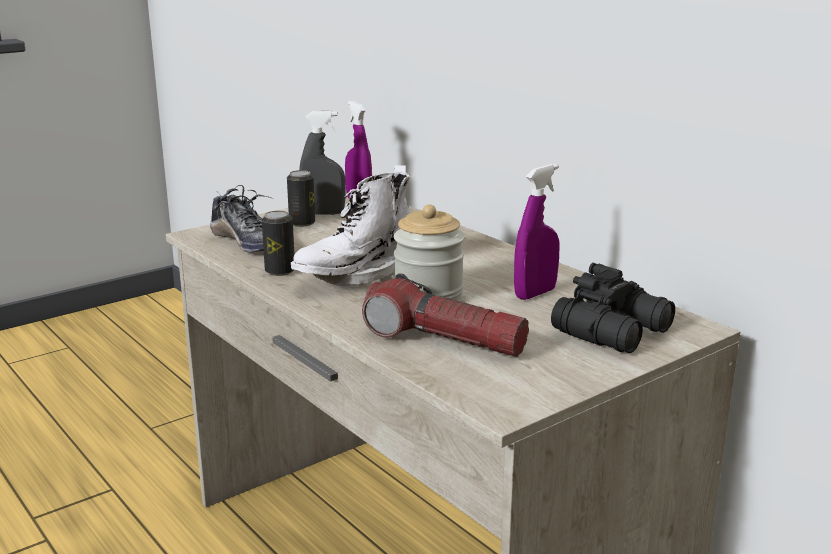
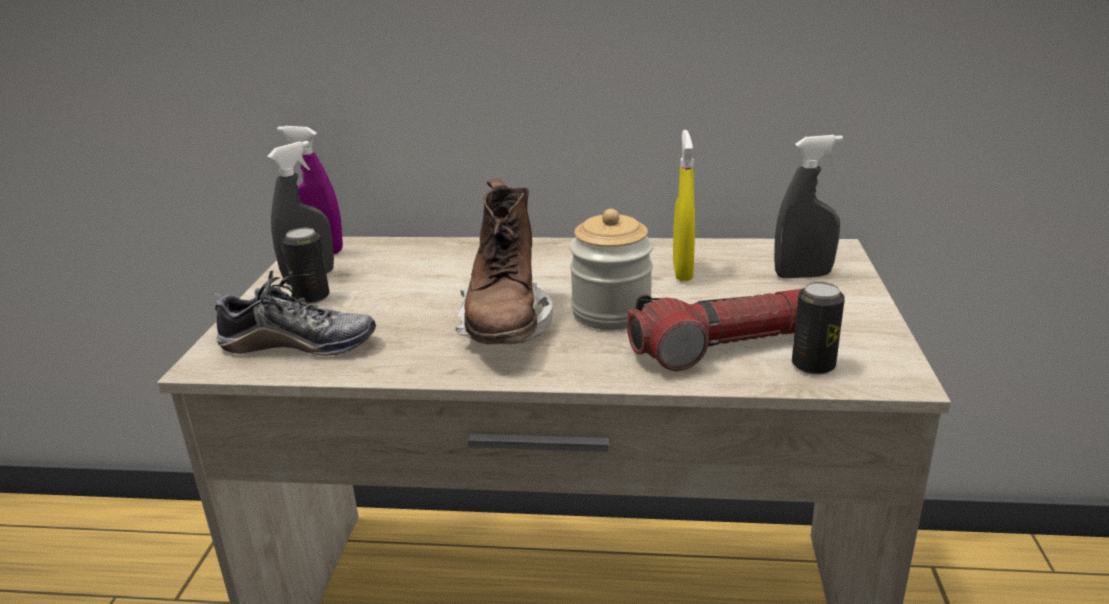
camera: 45 degrees left, 5 degrees up
(280, 271) = (418, 358): can -> can (813, 365)
(355, 276) = (505, 326): white boot -> brown boot
(535, 293) = (682, 271): purple spray bottle -> yellow spray bottle
(615, 331) = (803, 275): black binoculars -> grey spray bottle

